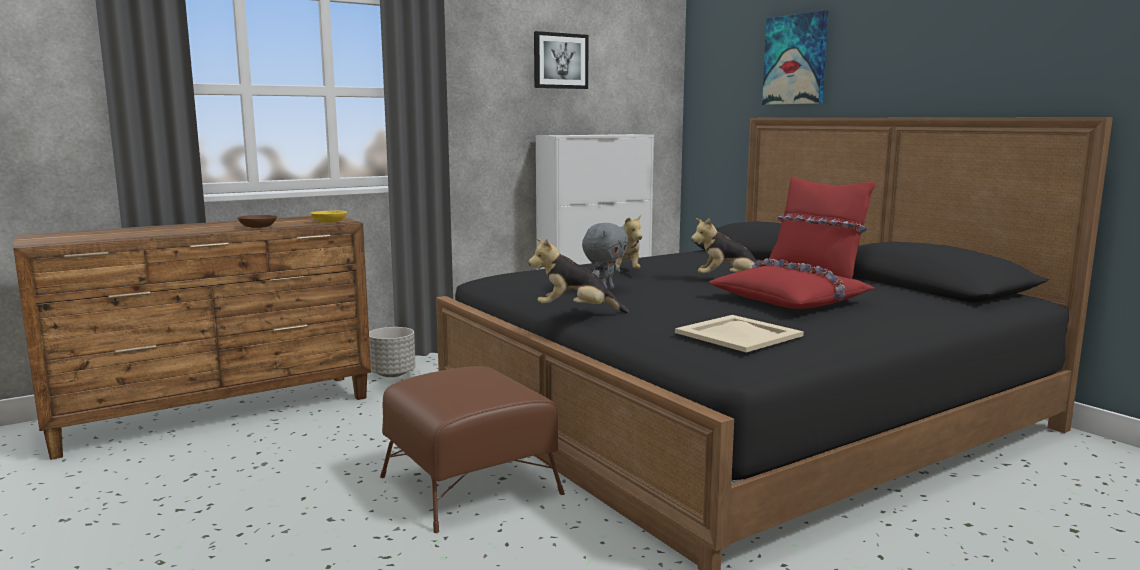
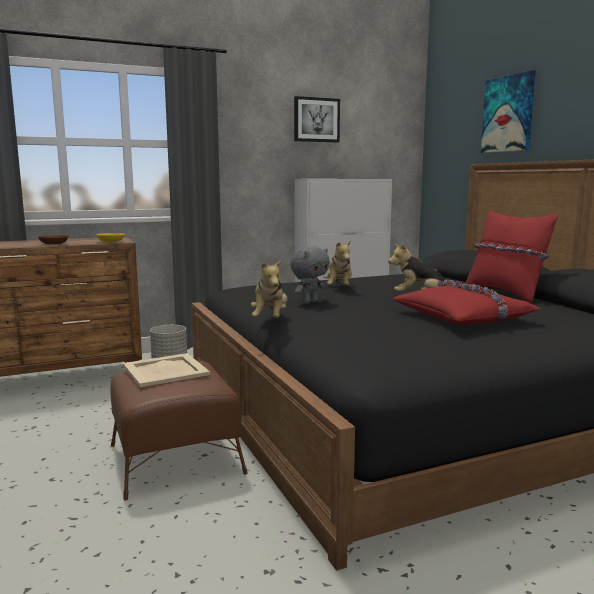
camera: 10 degrees right, 0 degrees up
(576, 312) = (270, 319): plush toy -> plush toy turned 105 degrees counterclockwise
(737, 334) = (391, 346): beige tray -> beige tray (164, 370)

